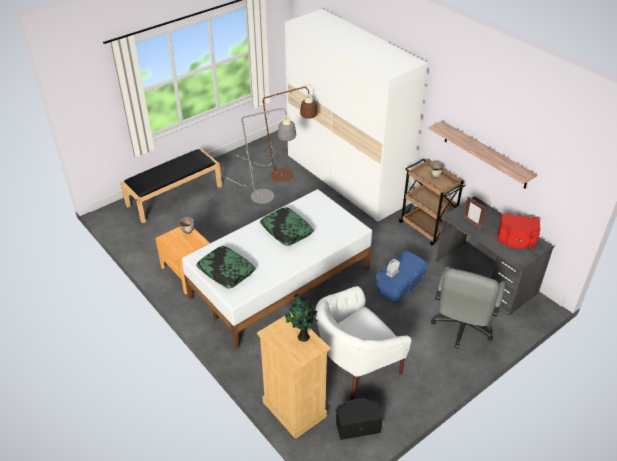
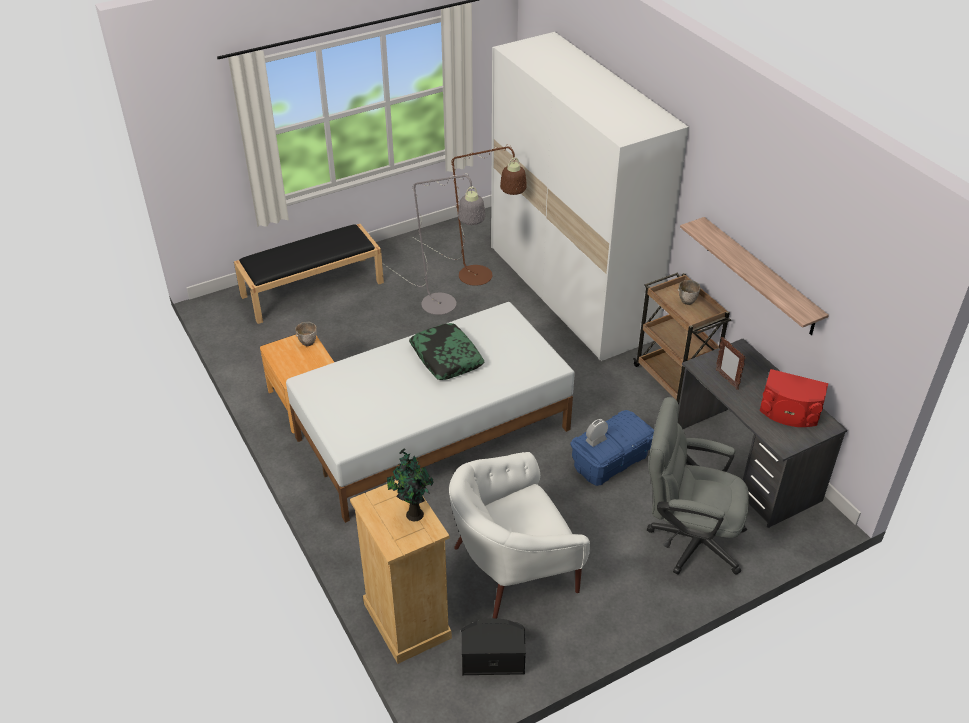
camera: 10 degrees right, 0 degrees up
(226, 271) = (343, 406): pillow -> none
(461, 329) = (687, 538): grey office chair -> grey office chair turned 75 degrees clockwise

